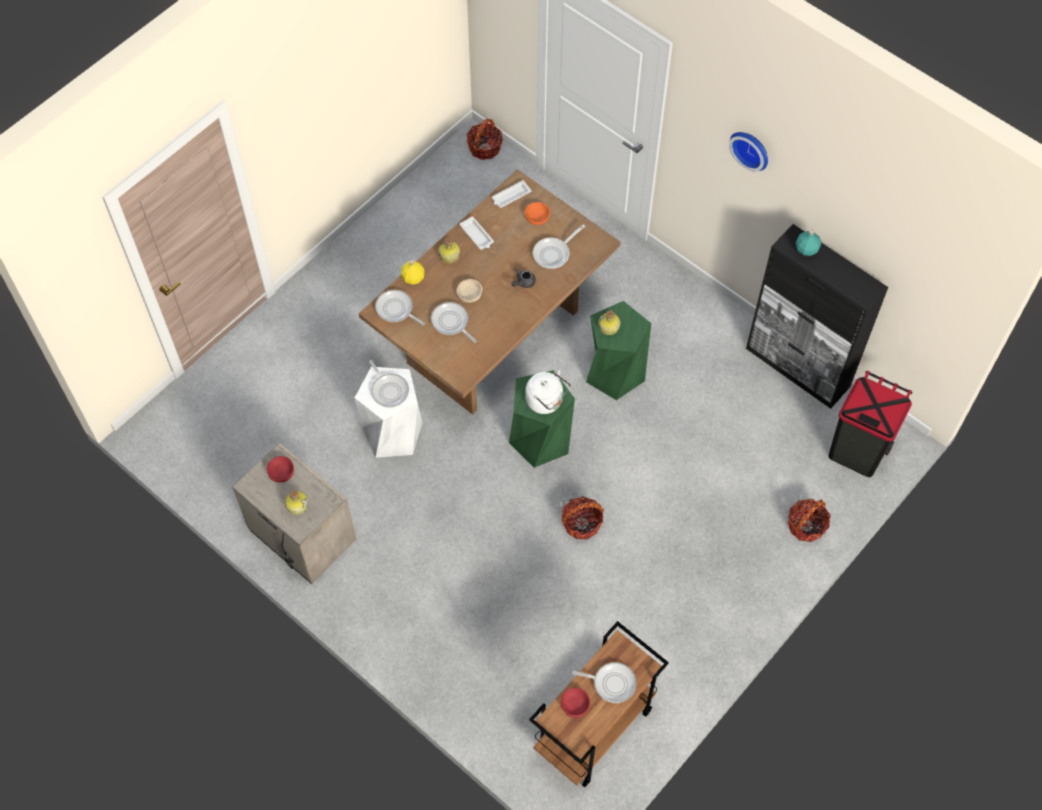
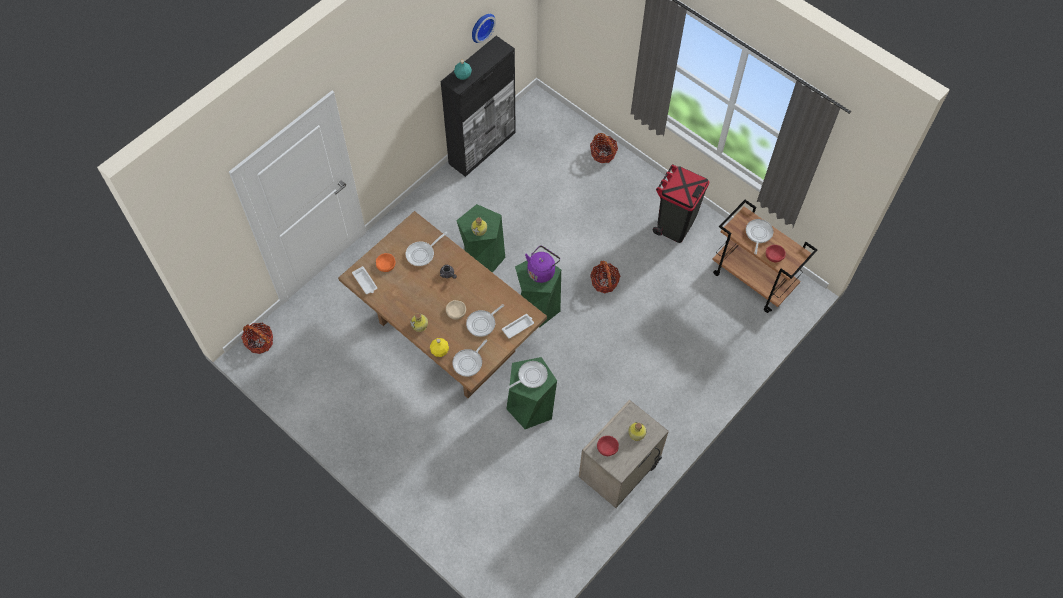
camera: 90 degrees left, 0 degrees up
(393, 433) = (530, 407): white stool -> green stool
(477, 235) = (401, 306): white tray -> white tray (518, 327)
(546, 401) = (542, 271): white kettle -> purple kettle
(554, 253) = (422, 254): frying pan -> frying pan turned 90 degrees clockwise
(751, 148) = (400, 78): wall clock -> wall clock (481, 26)
(857, 452) = (548, 121): black trash can -> black trash can (674, 225)

